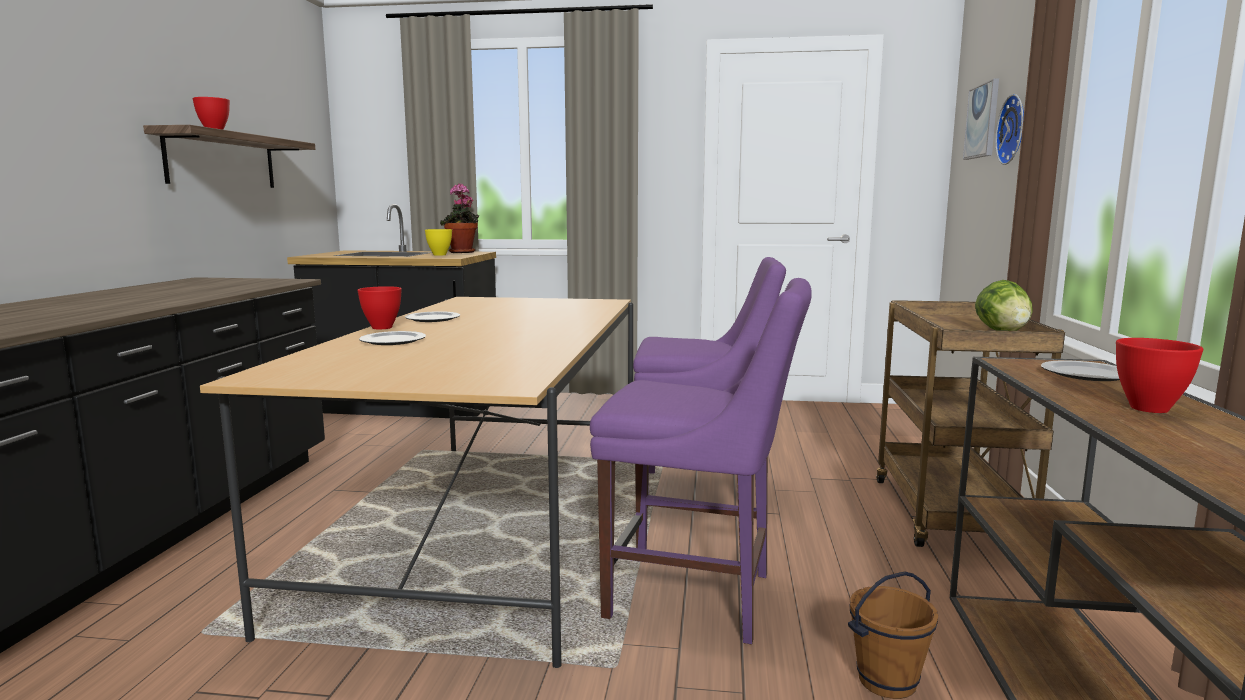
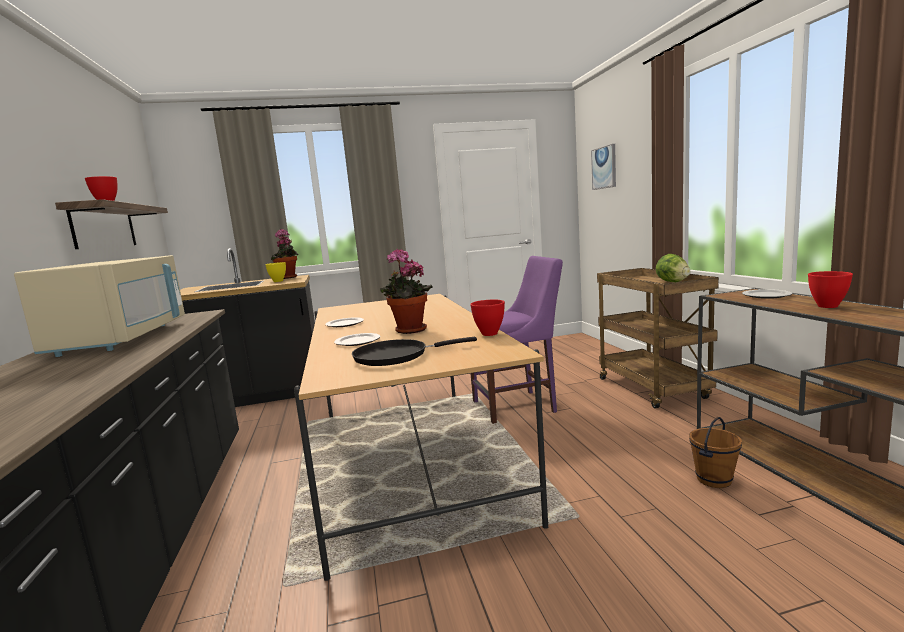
camera: 20 degrees left, 0 degrees up
(154, 294) = (123, 339): none -> beige microwave
(381, 328) = (324, 335): red bowl -> red bowl (489, 334)
(385, 364) = (396, 356): none -> black frying pan
(473, 339) = (408, 331): none -> potted plant
(698, 598) = (579, 465): purple chair -> none
(1015, 129) = (634, 171): wall clock -> none

